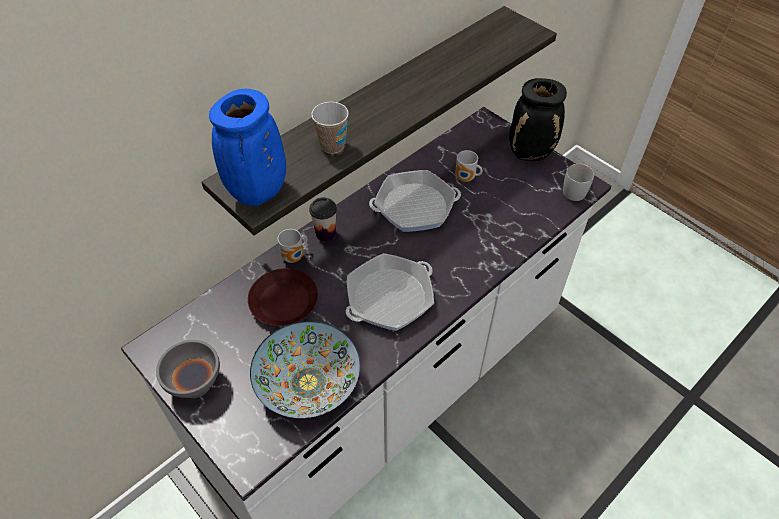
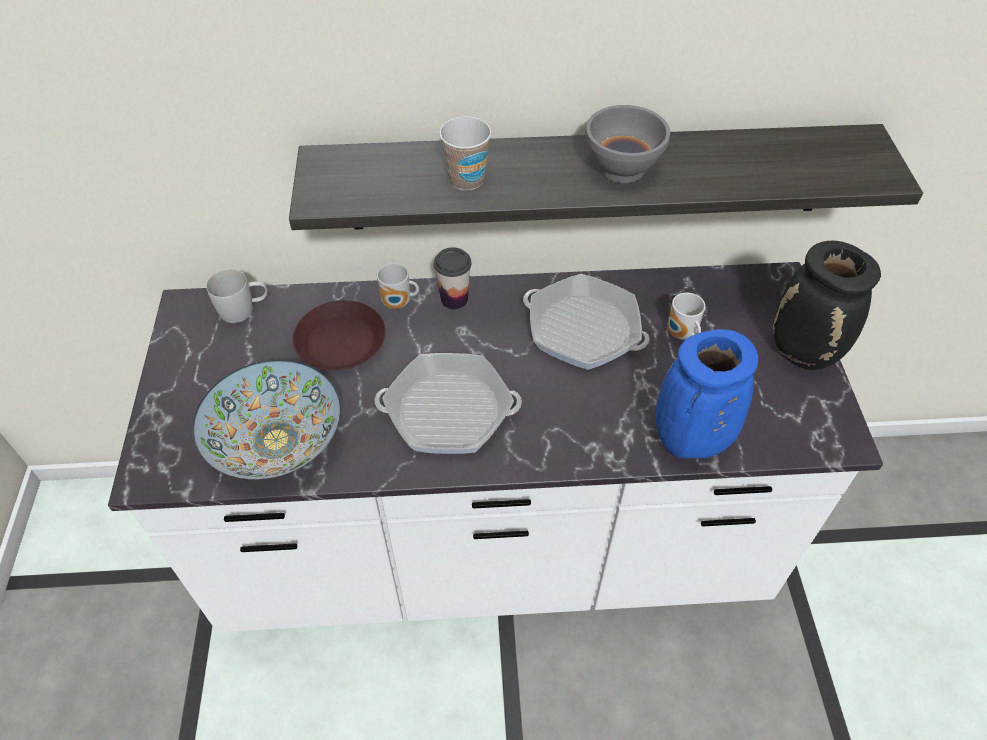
camera: 40 degrees right, 0 degrees up
(194, 384) = (183, 366): grey bowl -> grey bowl (620, 169)
(258, 194) = (334, 188): blue vase -> blue vase (689, 443)
(576, 190) = (820, 437): white mug -> white mug (244, 310)

